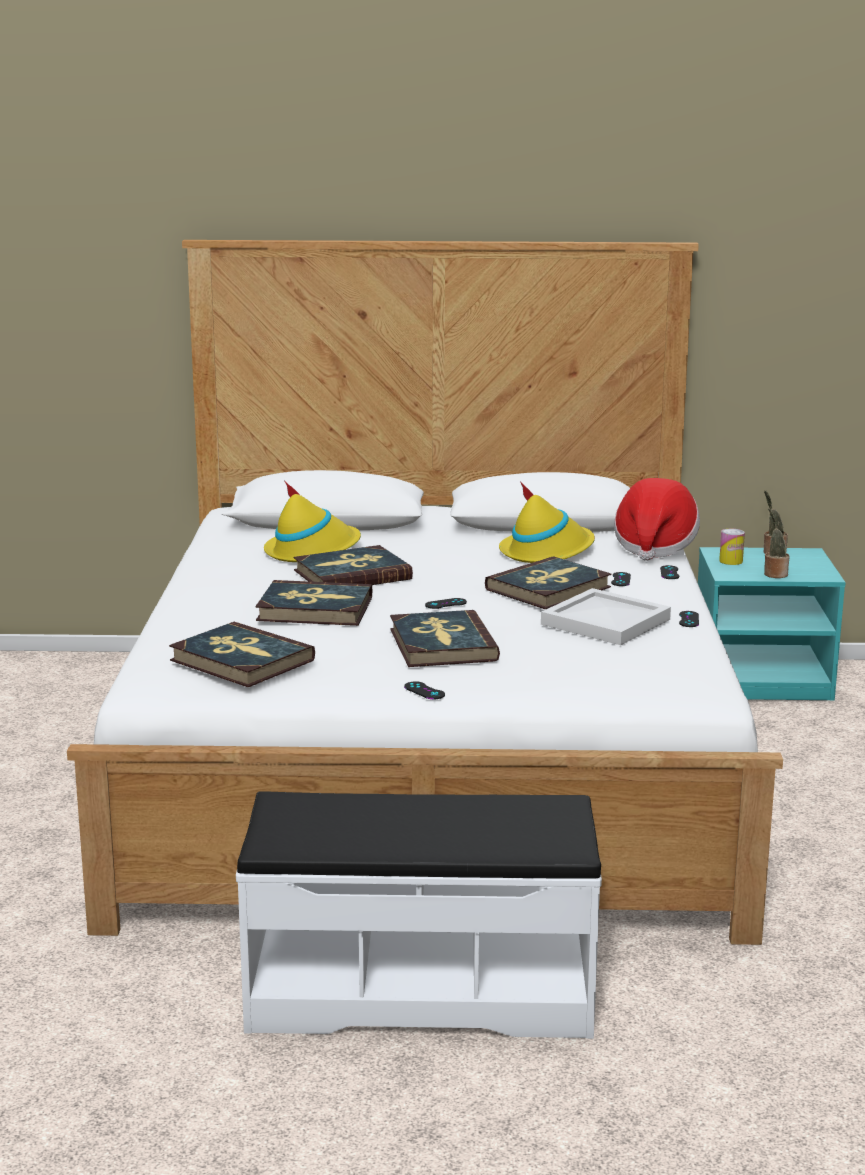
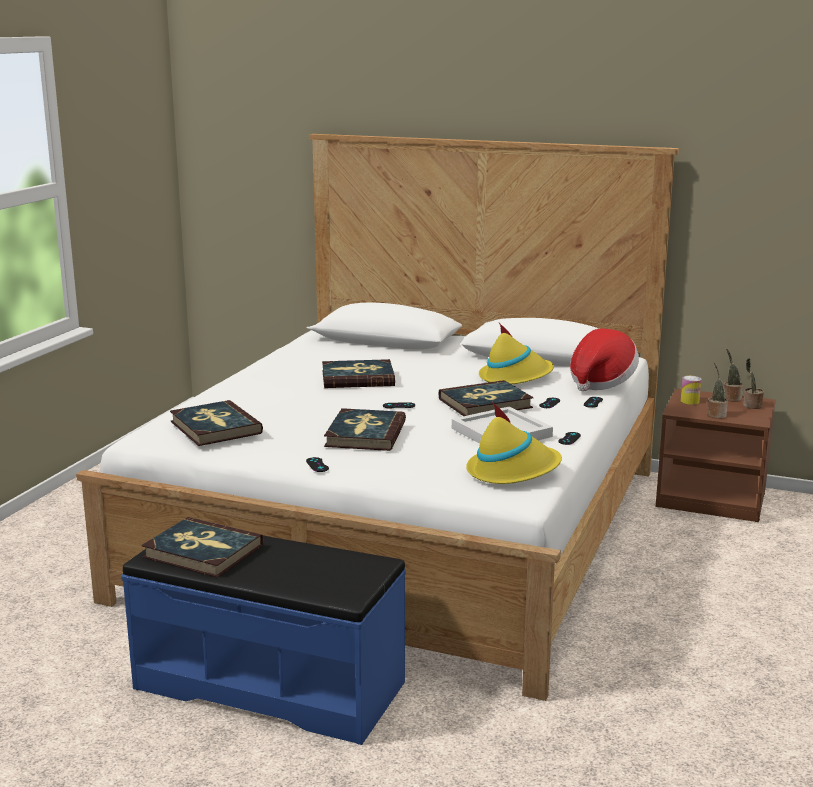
camera: 20 degrees right, 0 degrees up
(312, 551) = (351, 359): yellow hat -> yellow hat (513, 471)
(315, 609) = (303, 398): book -> book (202, 552)
(420, 991) = (270, 684): white bench -> blue bench
(762, 680) = (712, 498): turquoise nightstand -> brown nightstand
(803, 559) = (751, 406): none -> potted plant

